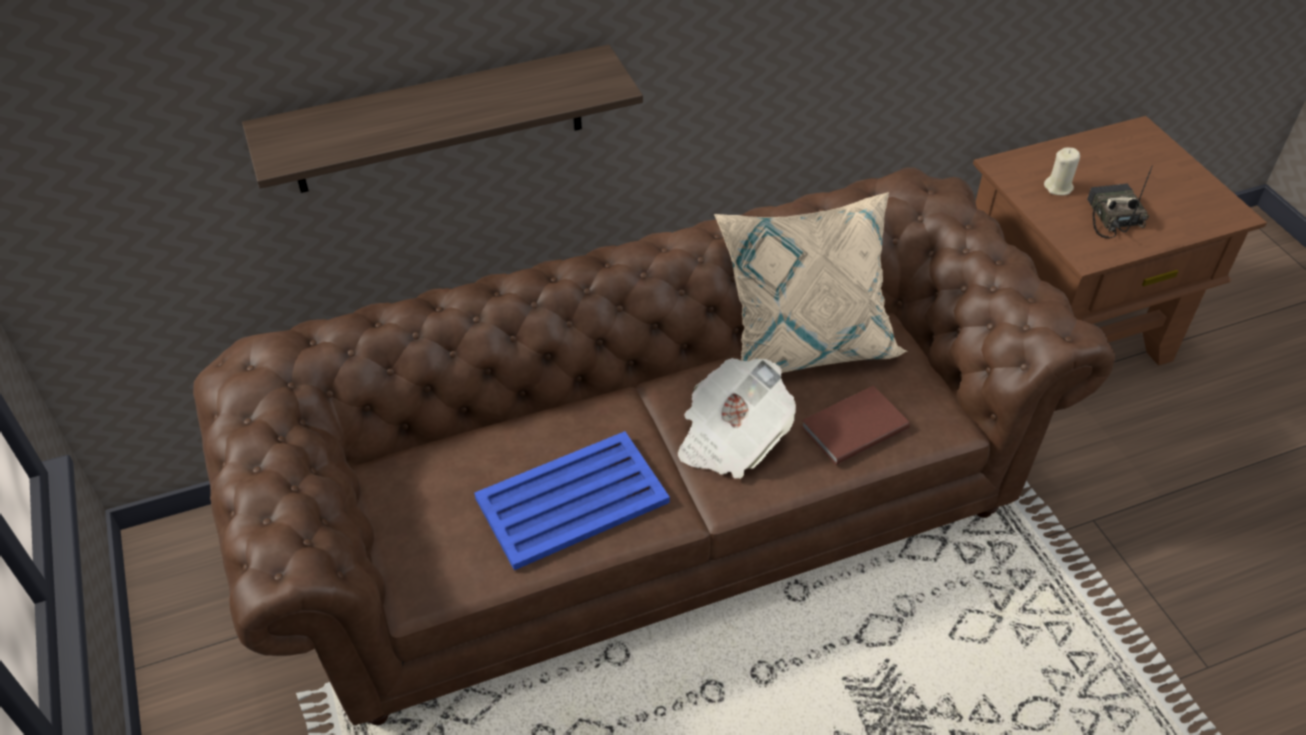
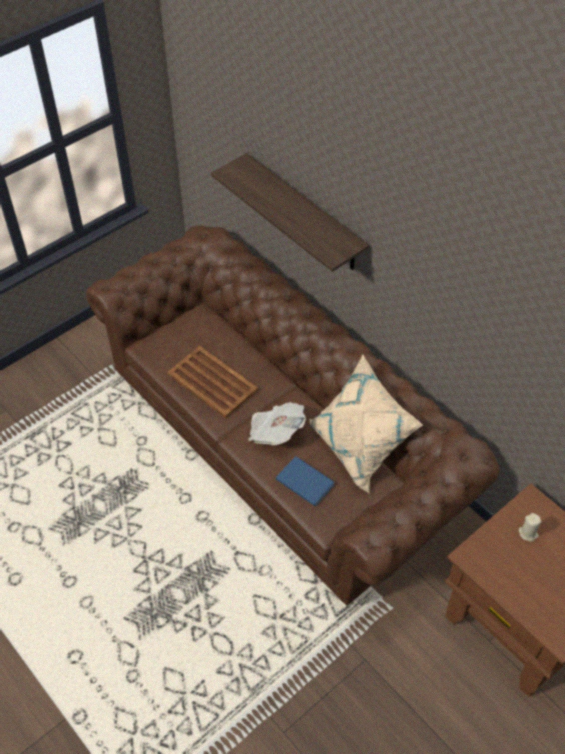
camera: 70 degrees right, 5 degrees up
(570, 500) = (212, 381): blue tray -> brown tray
(852, 427) = (305, 481): brown book -> blue book
(1111, 216) = (515, 566): radio -> none

